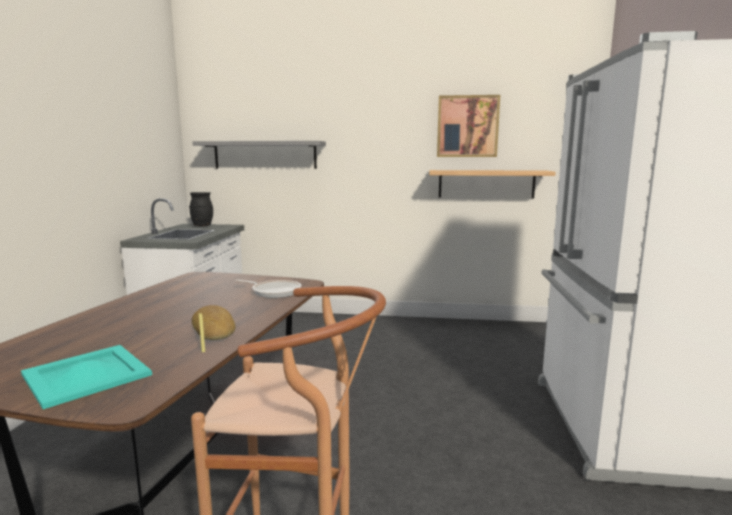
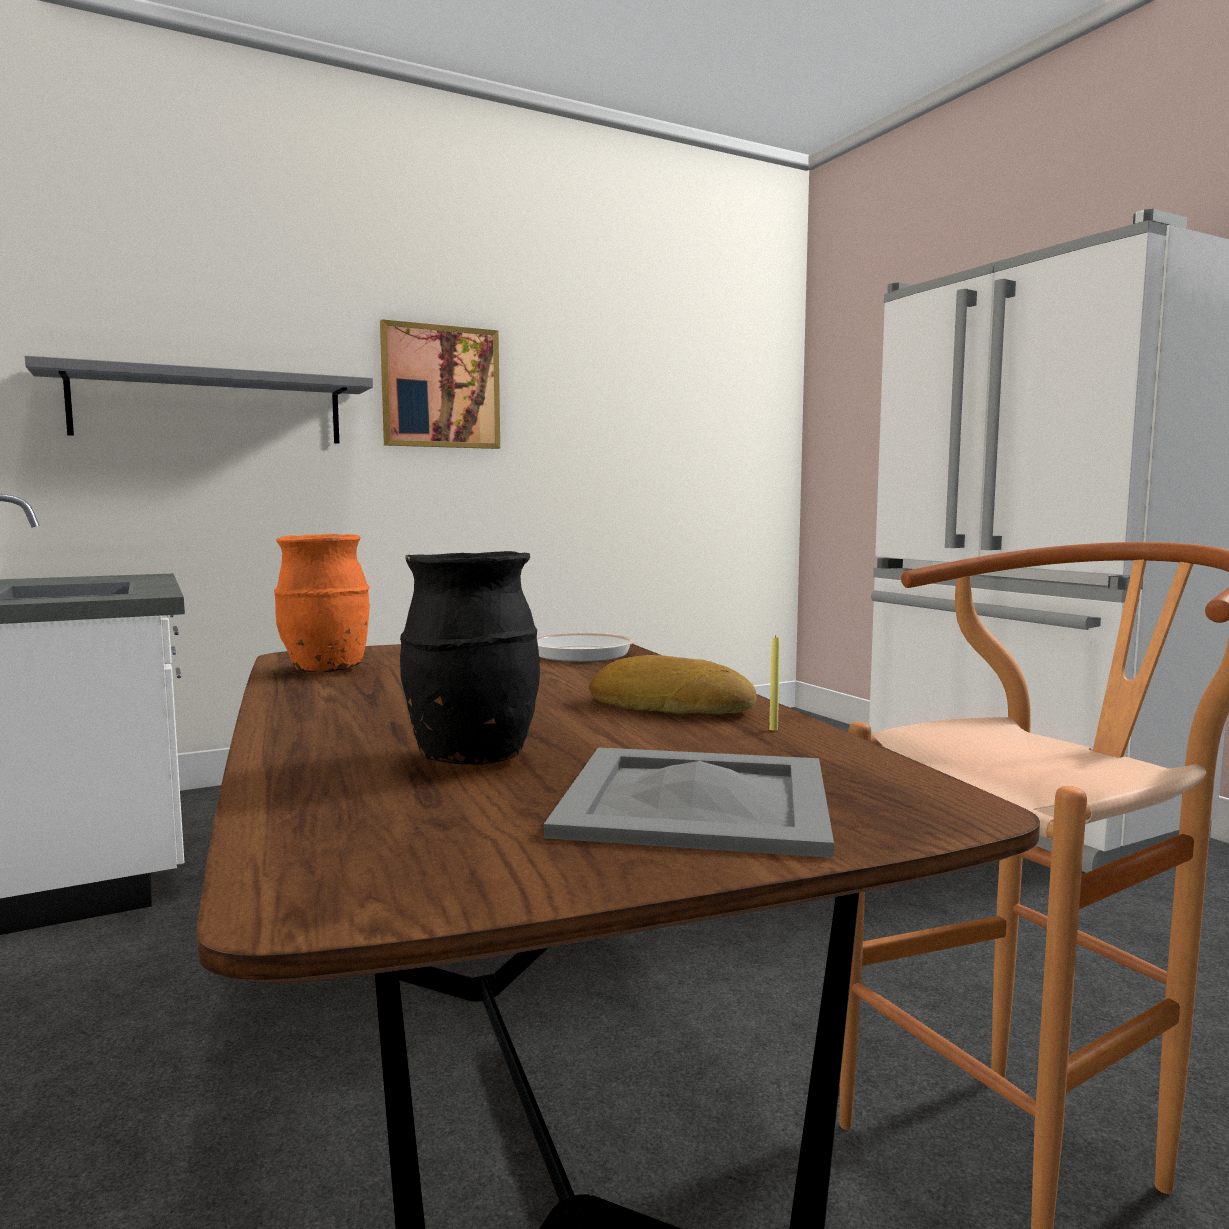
camera: 35 degrees left, 5 degrees down
(87, 374) = (694, 799): turquoise tray -> grey tray
(181, 285) = (326, 670): none -> orange vase
(202, 226) = (64, 579): black vase -> black vase (471, 758)
(467, 126) = (623, 375): picture -> picture (440, 387)
(486, 184) = (655, 479): shelf -> none

